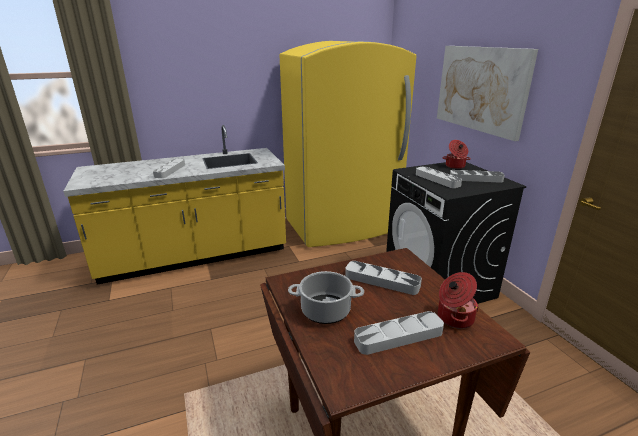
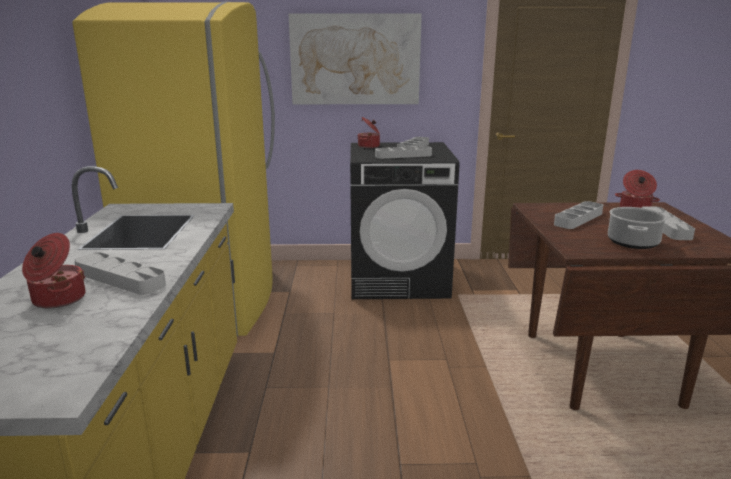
camera: 70 degrees left, 5 degrees down
(149, 168) = (57, 299): none -> cooking pot

